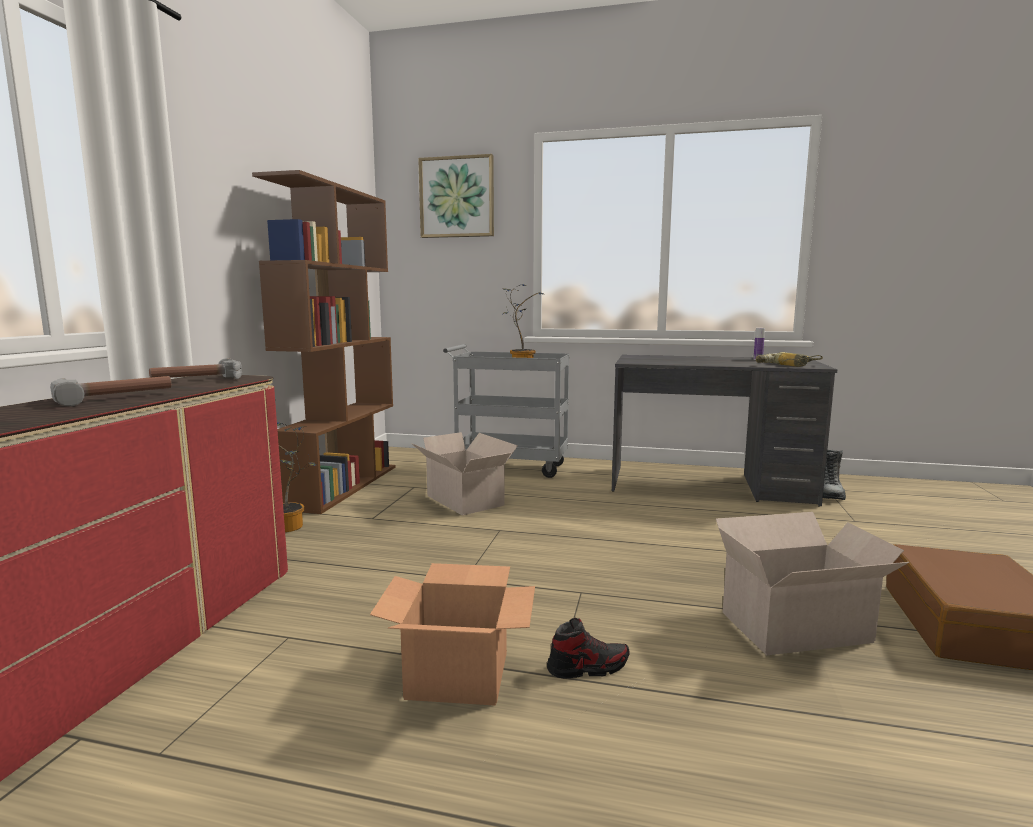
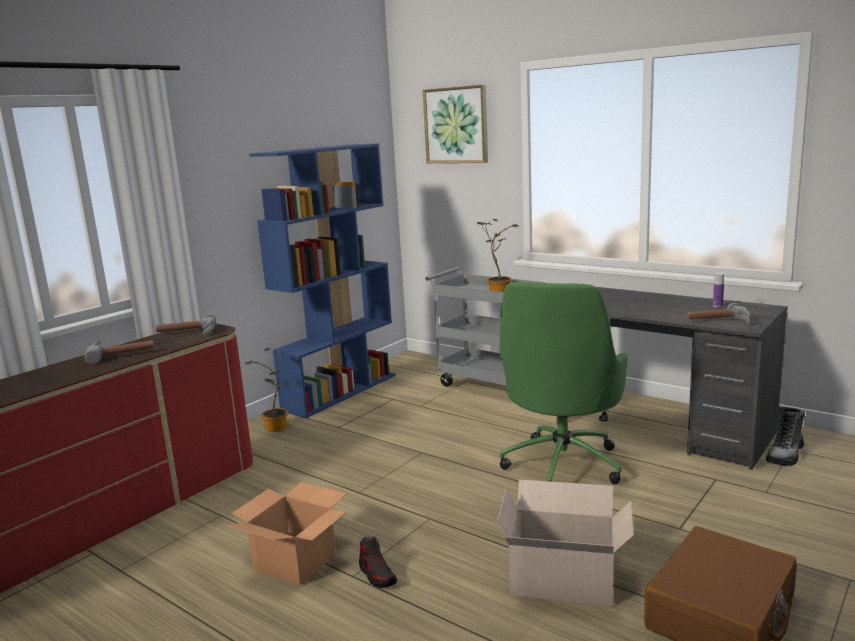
camera: 25 degrees right, 5 degrees up
(342, 486) = (340, 391): brown bookcase -> blue bookcase
(465, 501) = (421, 419): cardboard box -> none
(588, 667) = (377, 575): shoe -> shoe turned 45 degrees clockwise
(660, 524) = (562, 466): none -> green office chair
(786, 365) = (719, 322): power drill -> hammer

